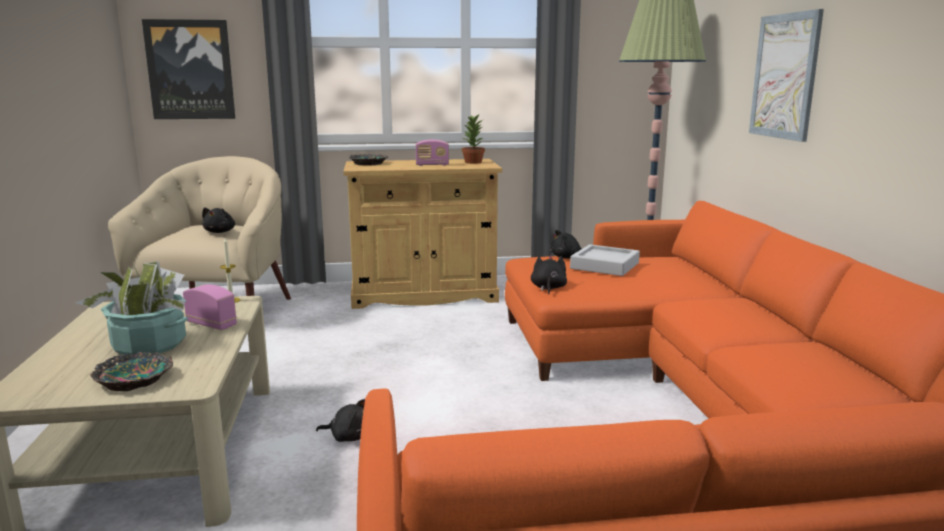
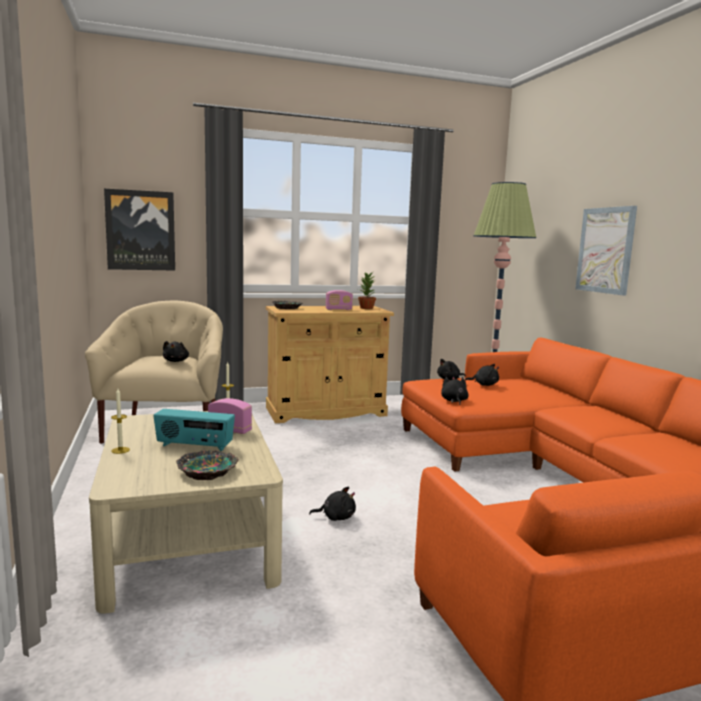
camera: 10 degrees left, 5 degrees down
(60, 347) = (120, 450): none -> candle
(149, 345) = (194, 446): potted plant -> radio
(604, 266) = (484, 385): grey tray -> black plush toy

